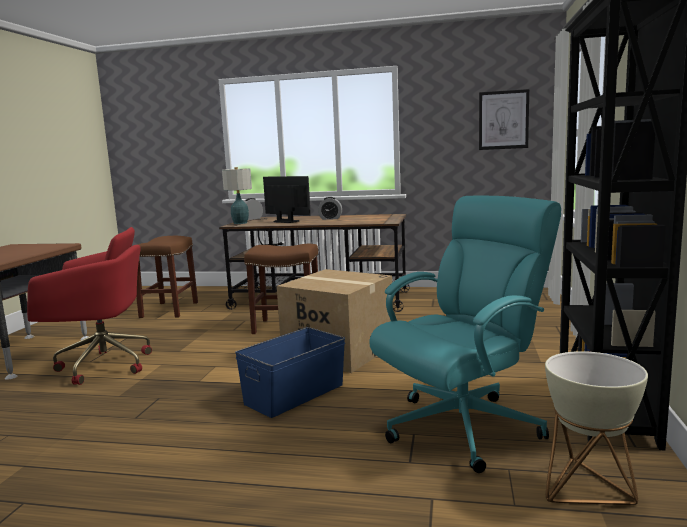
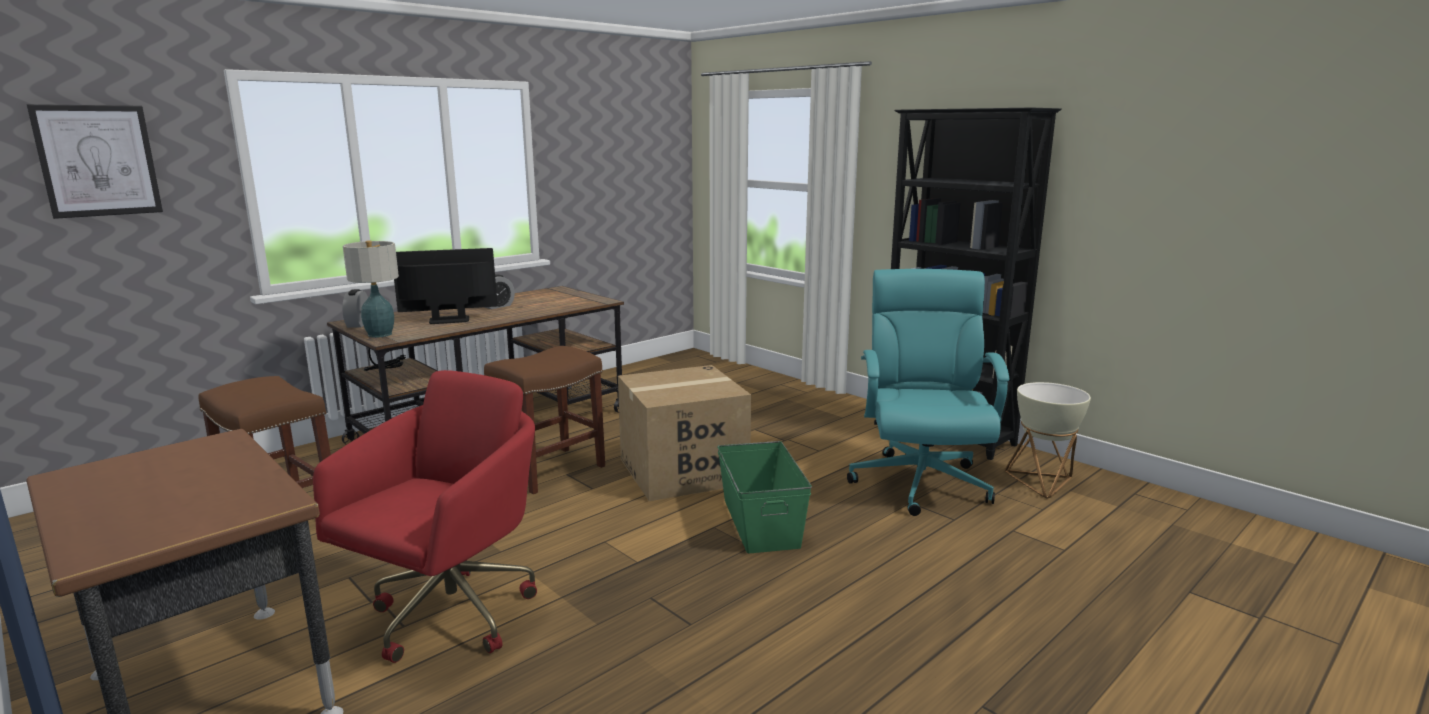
camera: 55 degrees left, 5 degrees up
(295, 394) = (761, 522): blue storage box -> green storage box
(503, 120) = (643, 161): picture -> picture (98, 161)

